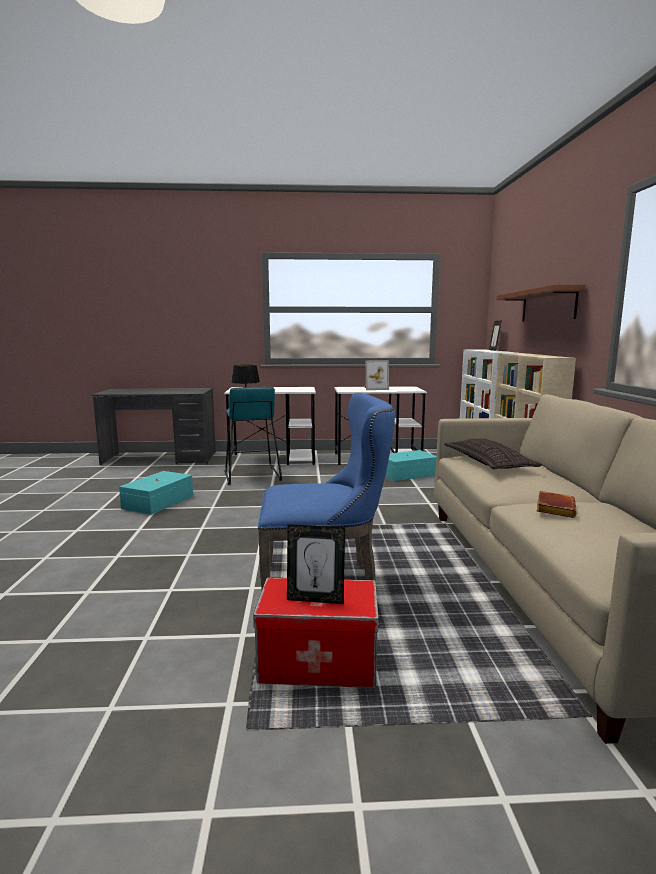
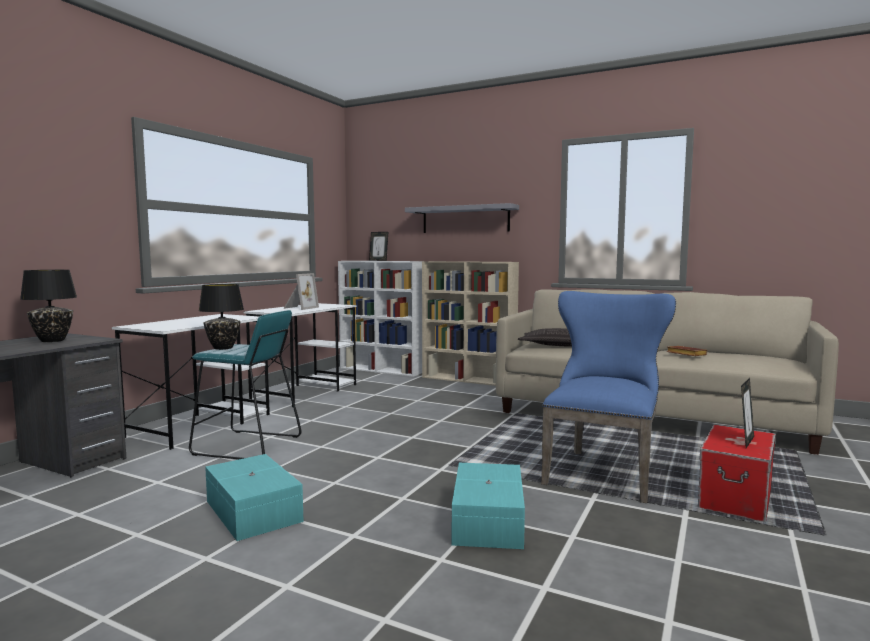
camera: 60 degrees left, 5 degrees down
(185, 390) = (53, 340): none -> black table lamp
(406, 473) = (374, 395): turquoise storage box -> turquoise storage box (486, 521)
(548, 305) = (465, 219): brown shelf -> grey shelf

